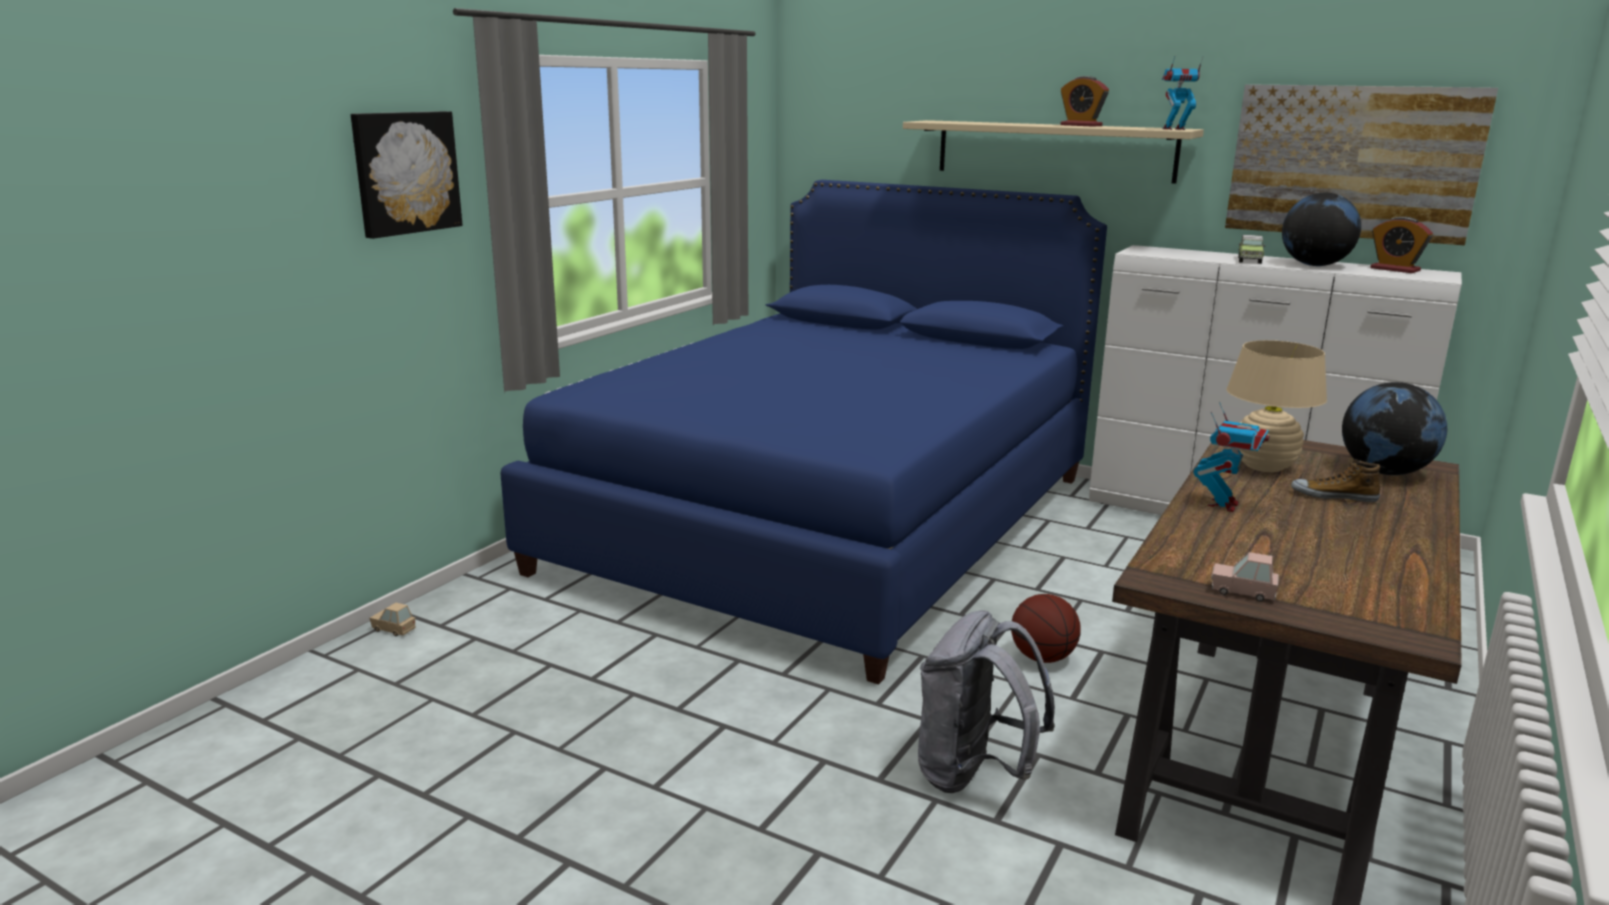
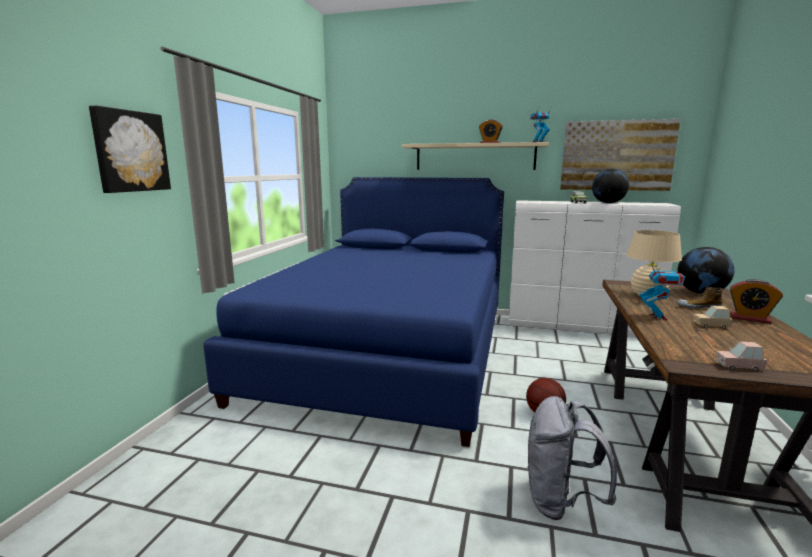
camera: 15 degrees left, 5 degrees down
(393, 629) = (135, 462): beige toy car -> beige toy car (711, 325)
(1395, 269) = (642, 203): alarm clock -> alarm clock (750, 318)

